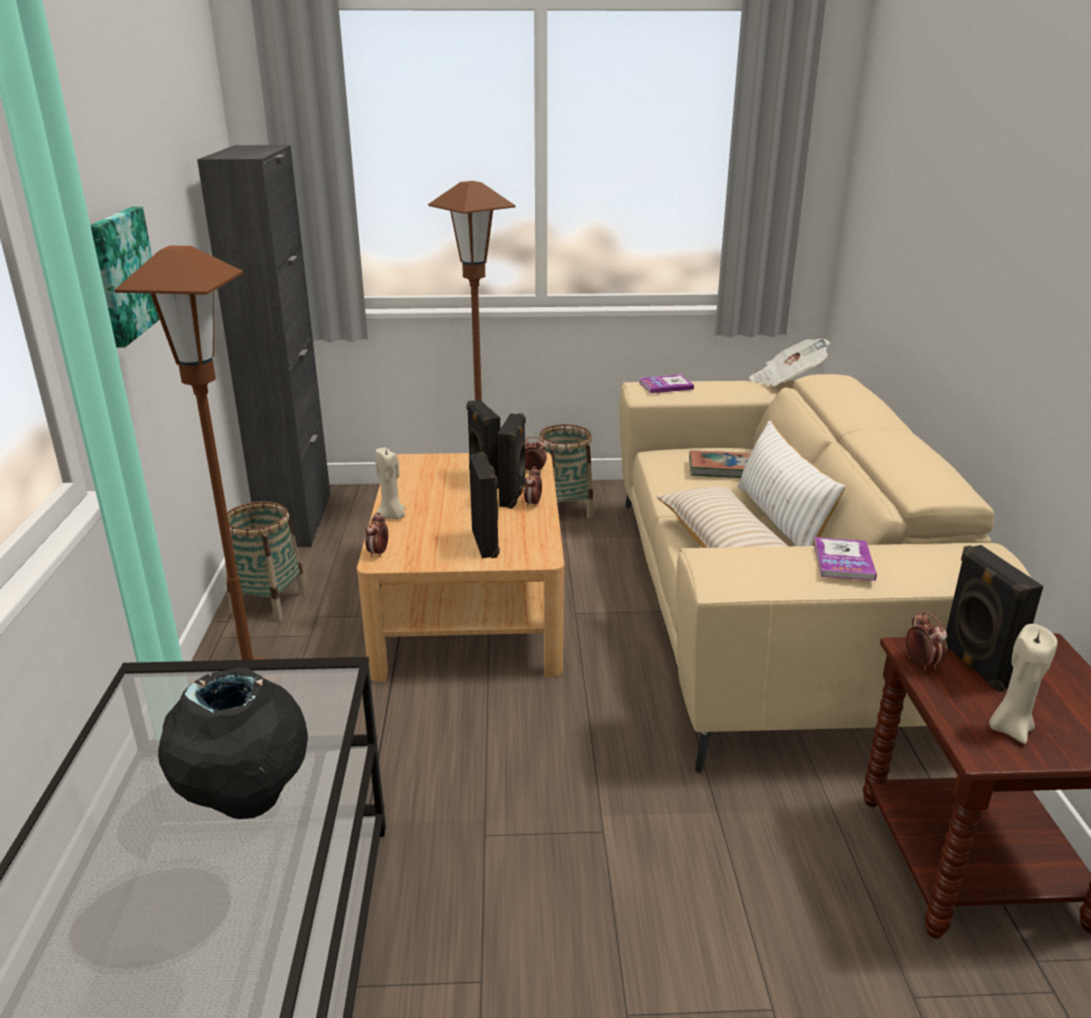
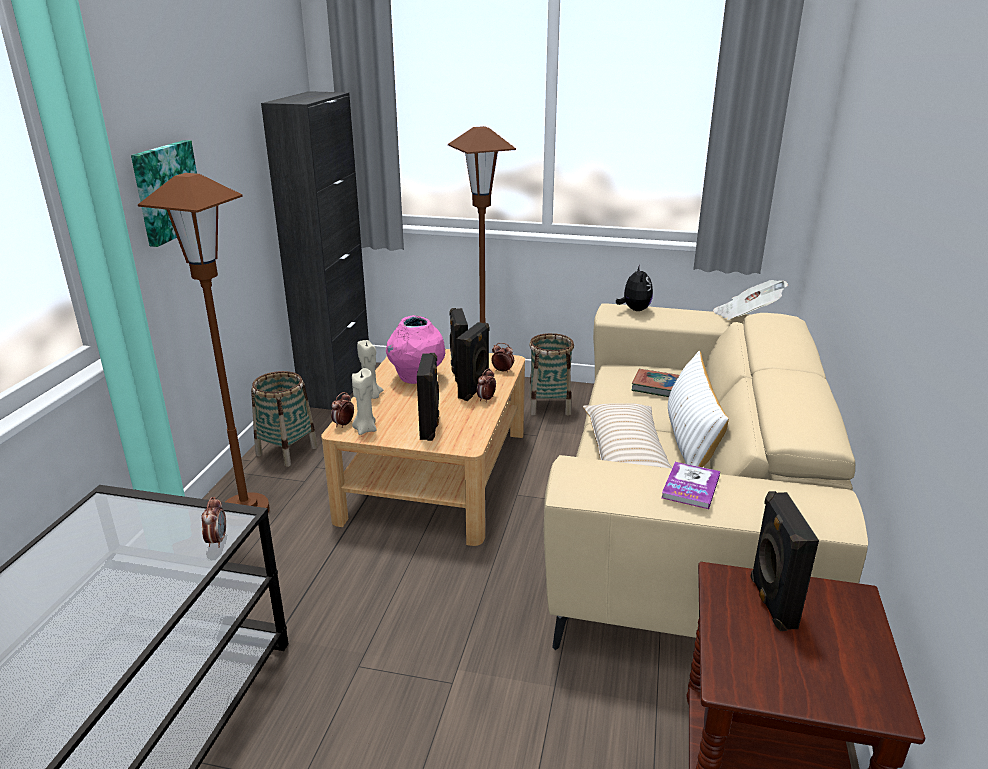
camera: 15 degrees right, 0 degrees up
(247, 801) = (117, 605): black vase -> none
(436, 490) = (416, 378): none -> pink vase
(665, 385) = (634, 310): book -> plush toy
(921, 663) = (722, 591): alarm clock -> alarm clock (217, 540)
(1009, 728) = (768, 667): beige candle -> beige candle (365, 429)

